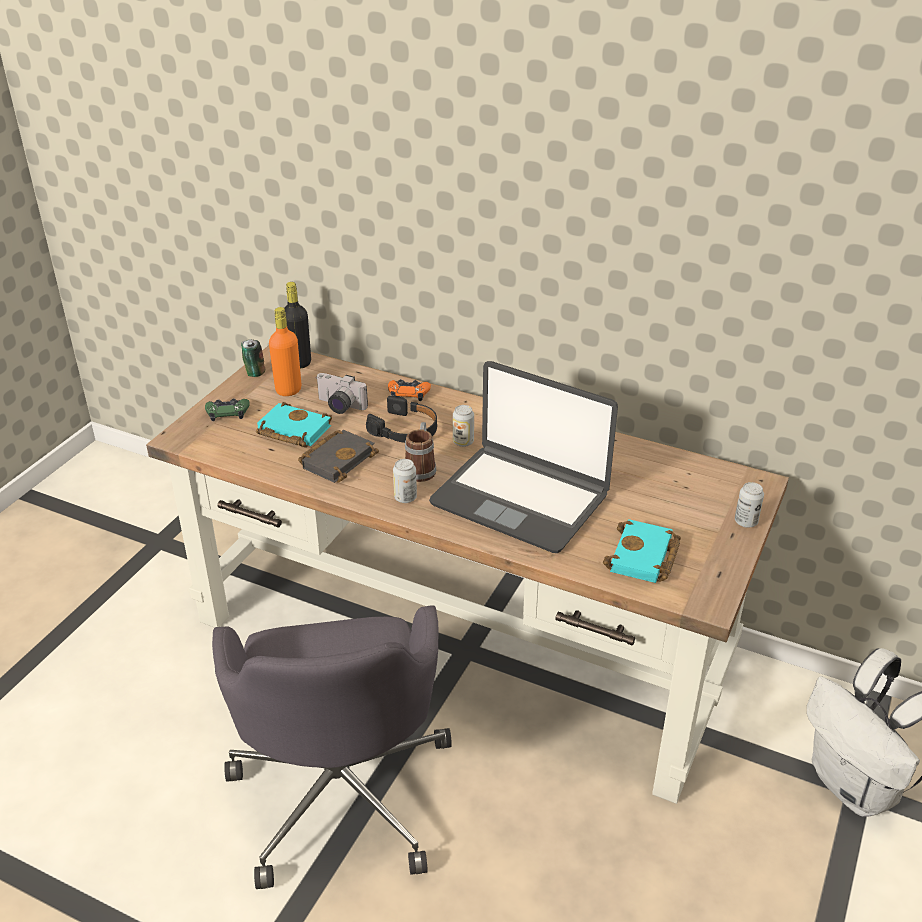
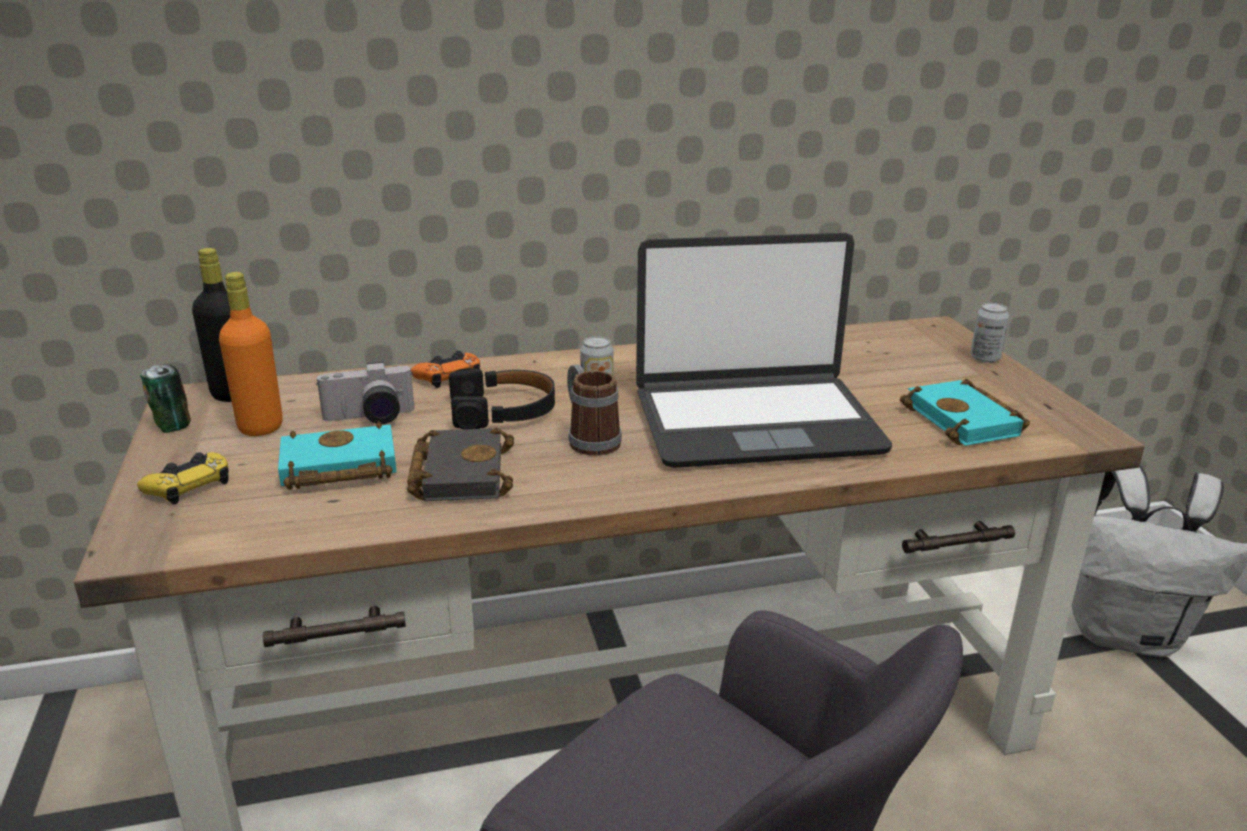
camera: 40 degrees left, 10 degrees down
(227, 412) = (188, 485): green game controller -> yellow game controller
(405, 498) = (621, 476): can -> none

